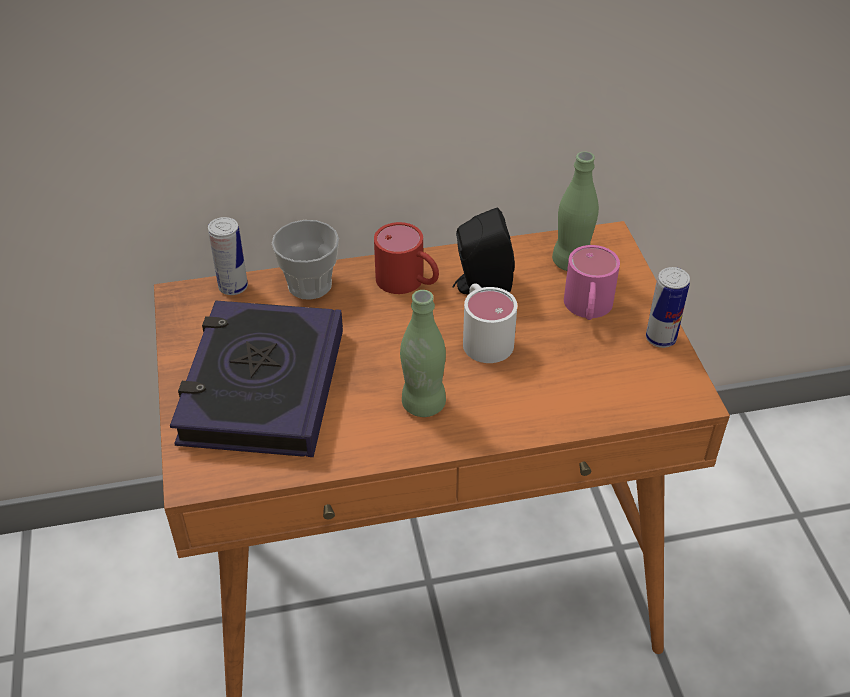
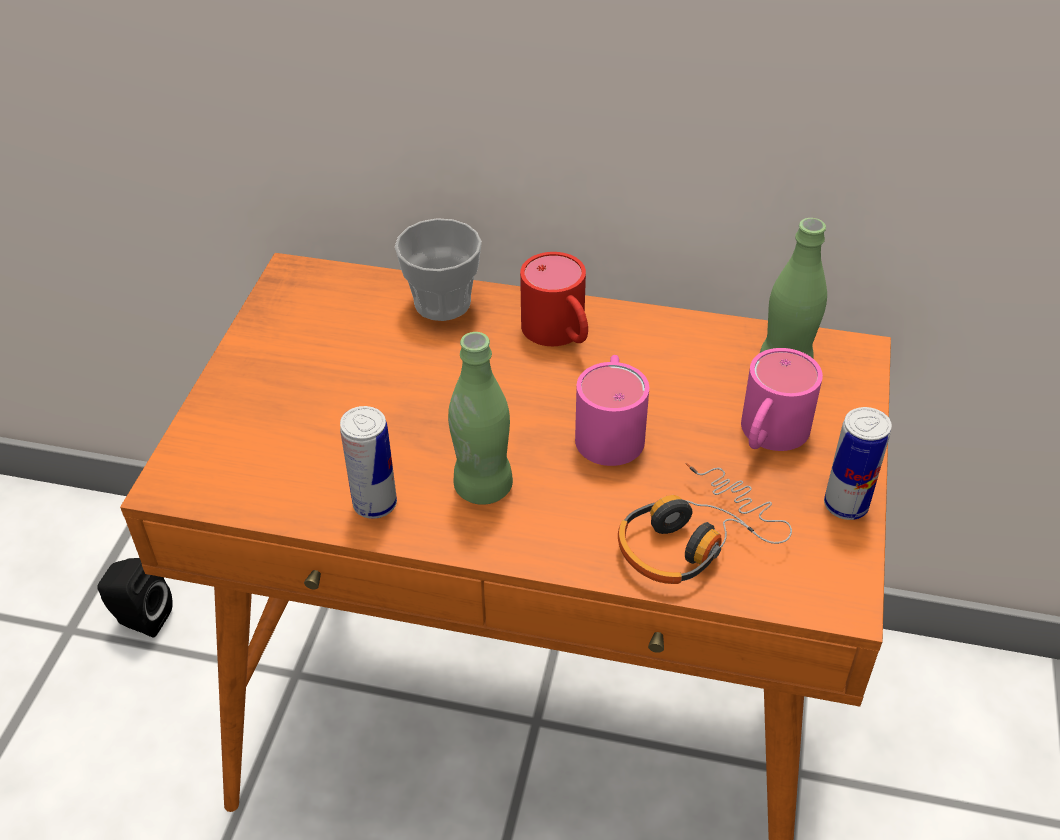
camera: 25 degrees right, 0 degrees up
(233, 287) = (356, 280): can -> can (375, 504)
(262, 387) = (312, 404): book -> none
(480, 285) = (646, 363): black speaker -> black speaker (140, 619)
(483, 336) = (610, 428): white mug -> pink mug
(581, 391) = (693, 538): none -> headphones

